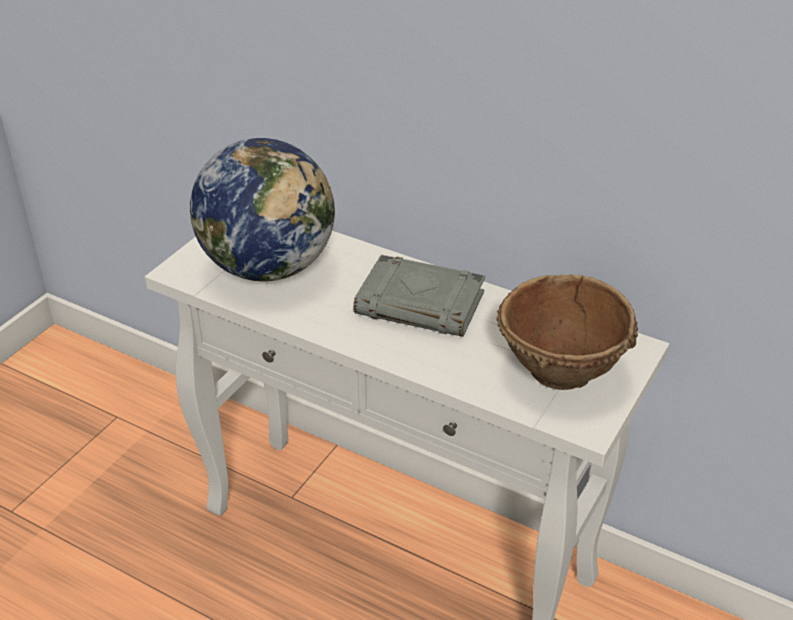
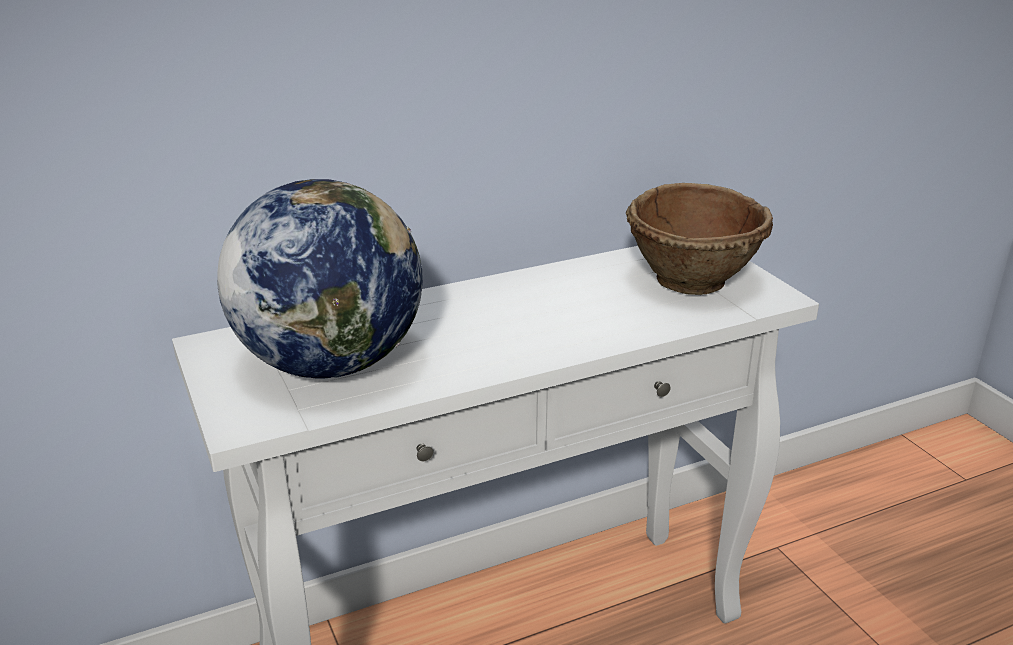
camera: 55 degrees left, 10 degrees down
(421, 303) = (516, 306): grey book -> none

